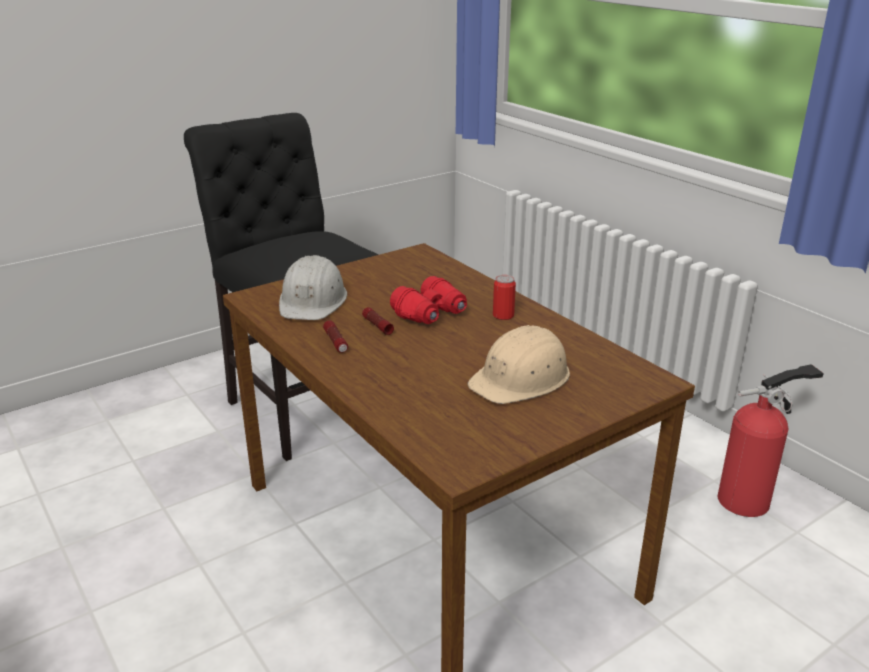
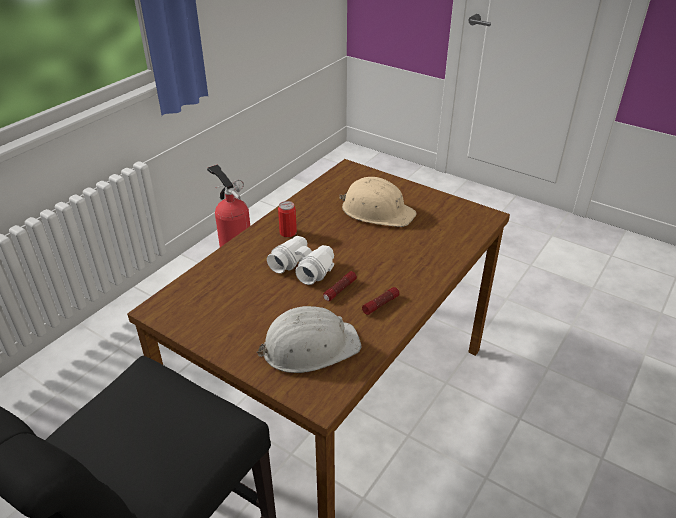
camera: 110 degrees left, 10 degrees up
(431, 314) = (303, 267): red binoculars -> white binoculars

